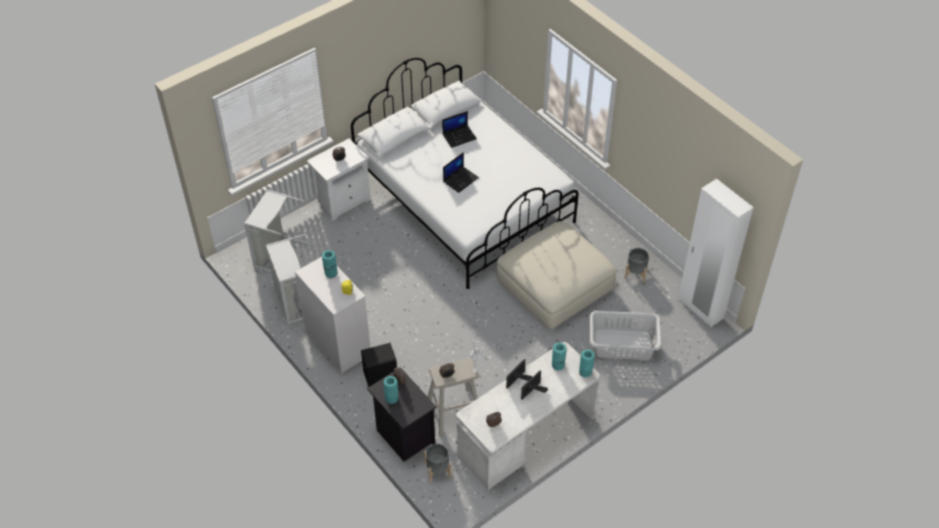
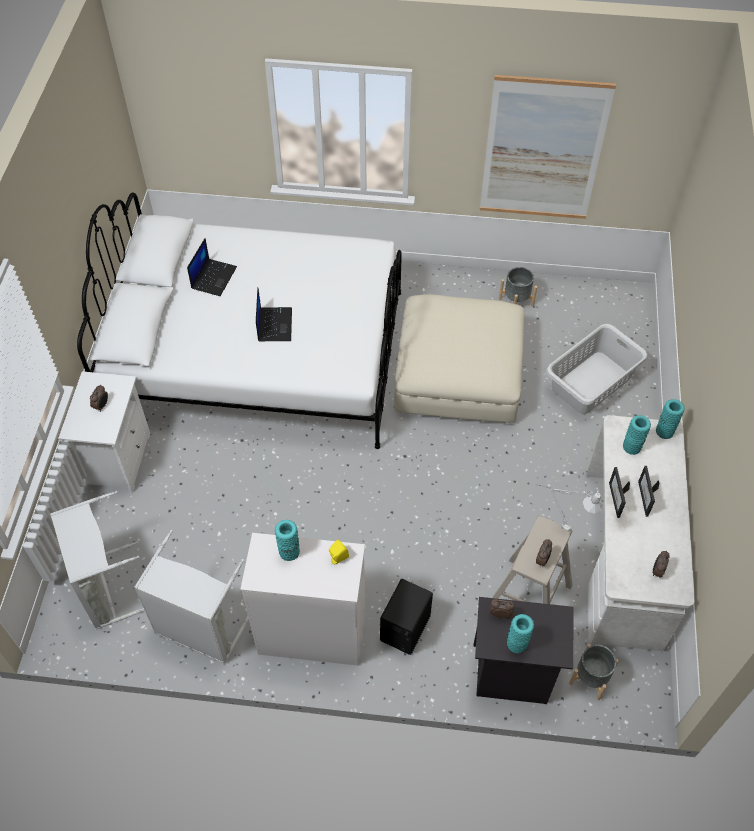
camera: 45 degrees left, 5 degrees up
(677, 177) = (543, 150): none -> picture
(700, 309) = (611, 292): white wardrobe -> none

